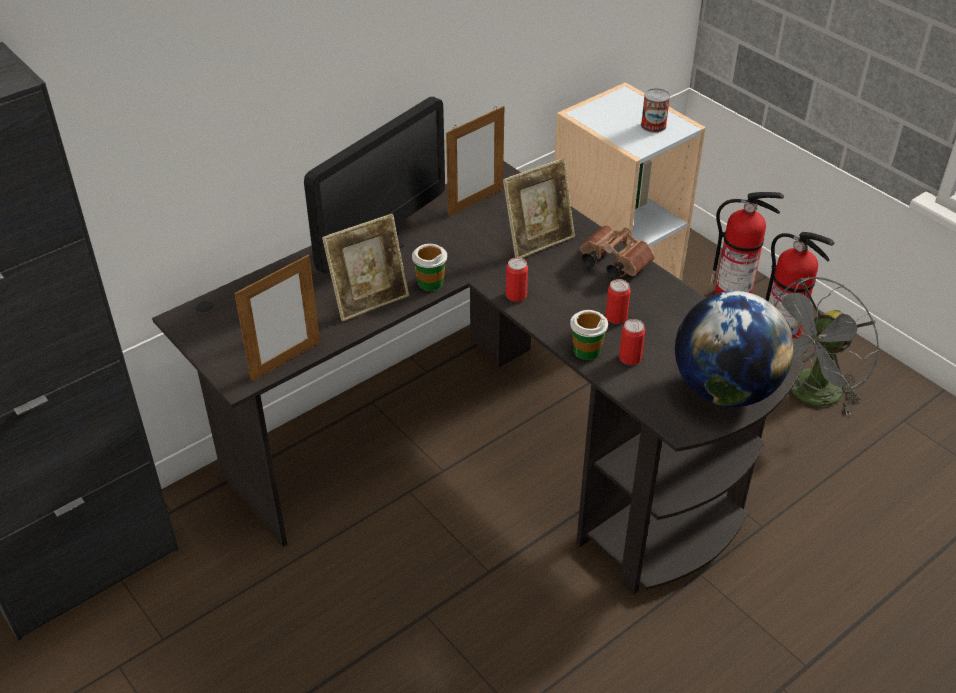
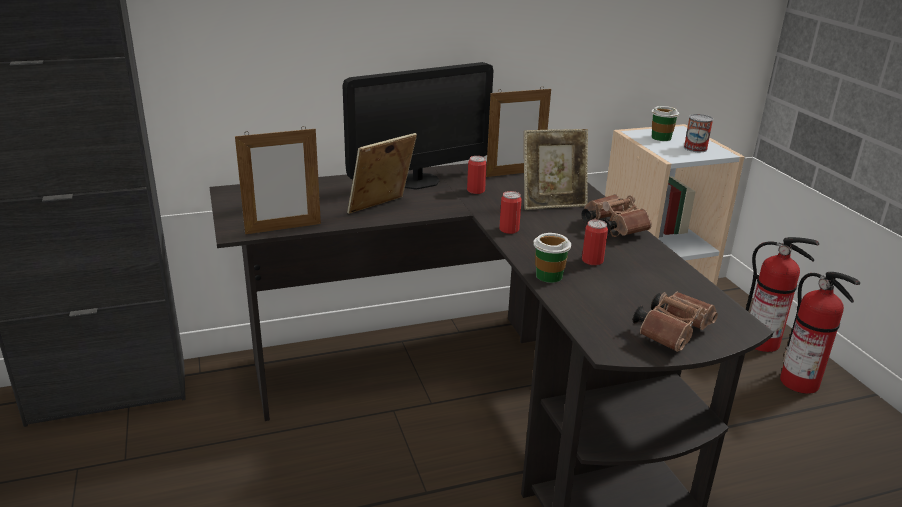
camera: 20 degrees right, 15 degrees down
(369, 300) = (382, 209): picture frame -> picture frame turned 150 degrees clockwise
(430, 282) = (440, 209): cup -> cup (661, 137)
(630, 358) = (588, 289): can -> can (476, 190)
(724, 390) = (673, 332): globe -> brown binoculars
(810, 396) = (815, 437): grey fan -> none

